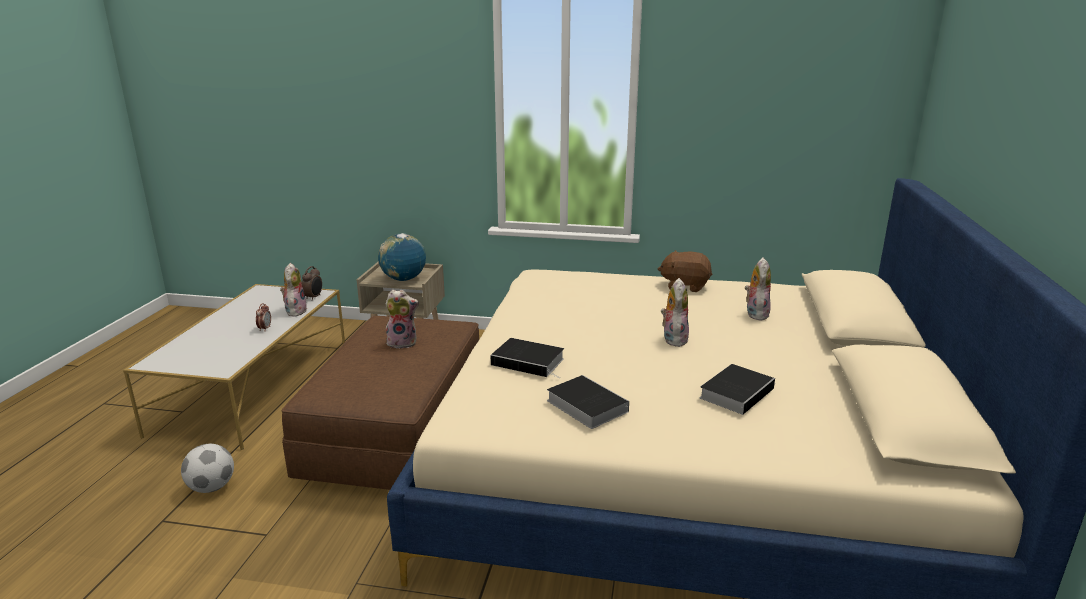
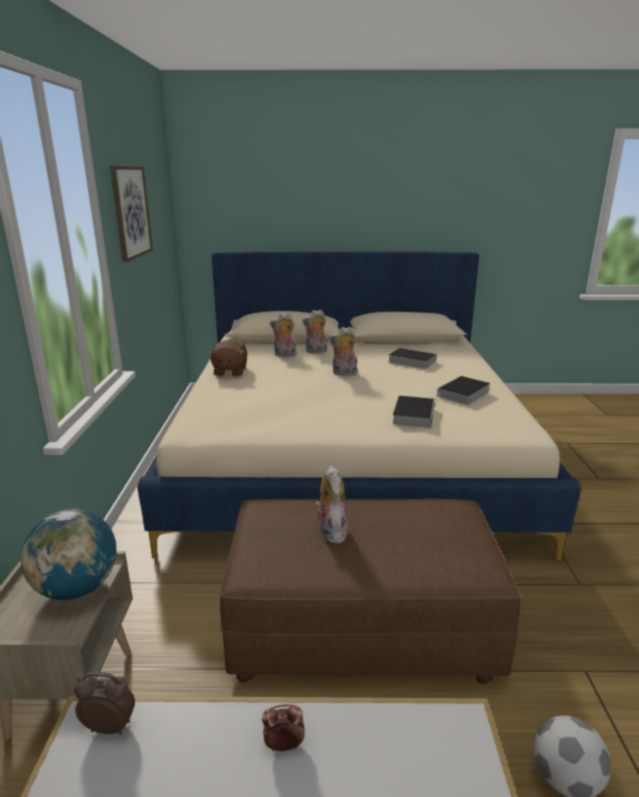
camera: 100 degrees left, 0 degrees up
(295, 311) = (189, 729): plush toy -> plush toy (316, 352)
(727, 98) = (131, 212): none -> picture

